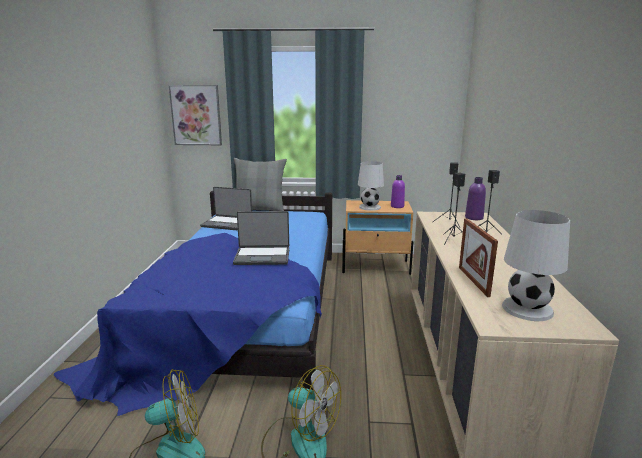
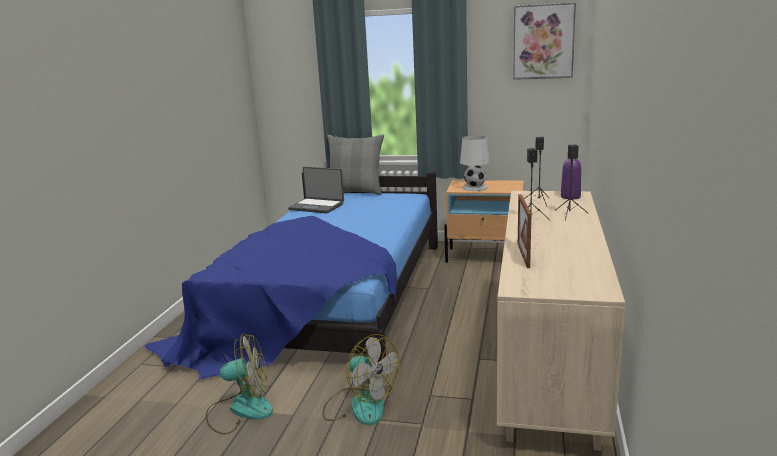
camera: 10 degrees right, 0 degrees up
(196, 115) = (287, 89): picture -> picture (543, 41)
(262, 256) = (343, 238): laptop -> none
(397, 206) = (507, 186): purple bottle -> none
(527, 309) = (557, 278): white table lamp -> none

